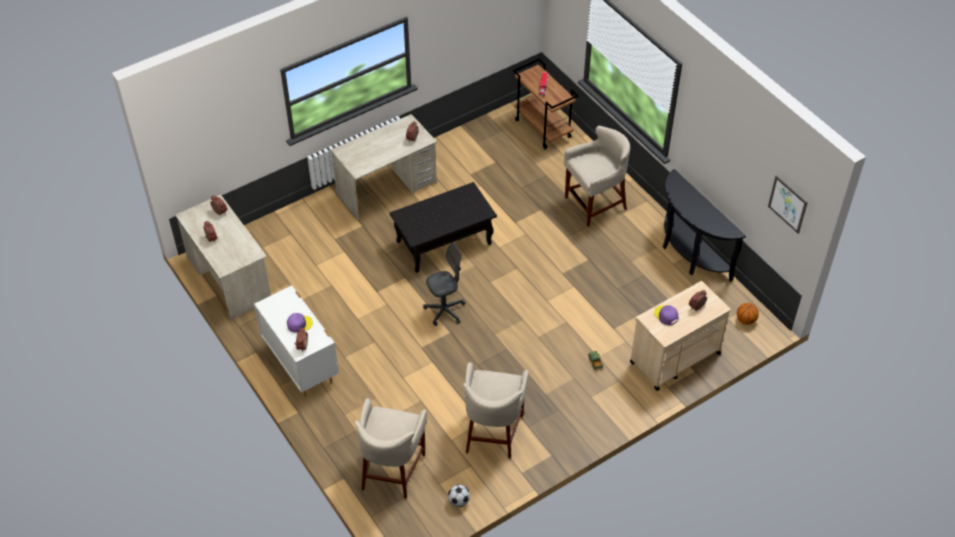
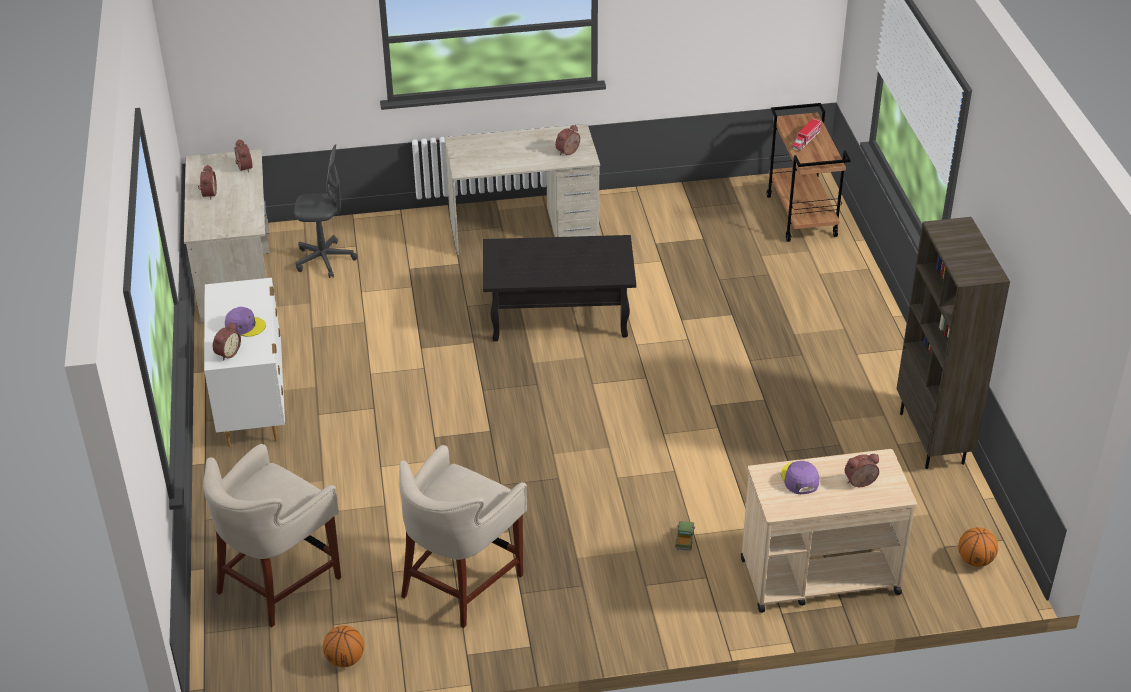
camera: 25 degrees right, 10 degrees down
(444, 311) = (500, 401): grey office chair -> grey office chair (325, 260)
(459, 501) = (345, 659): football -> basketball
(595, 205) = (820, 331): beige stool -> none
(689, 254) = (933, 438): black console table -> brown bookcase
(787, 204) = (1064, 344): picture -> none

